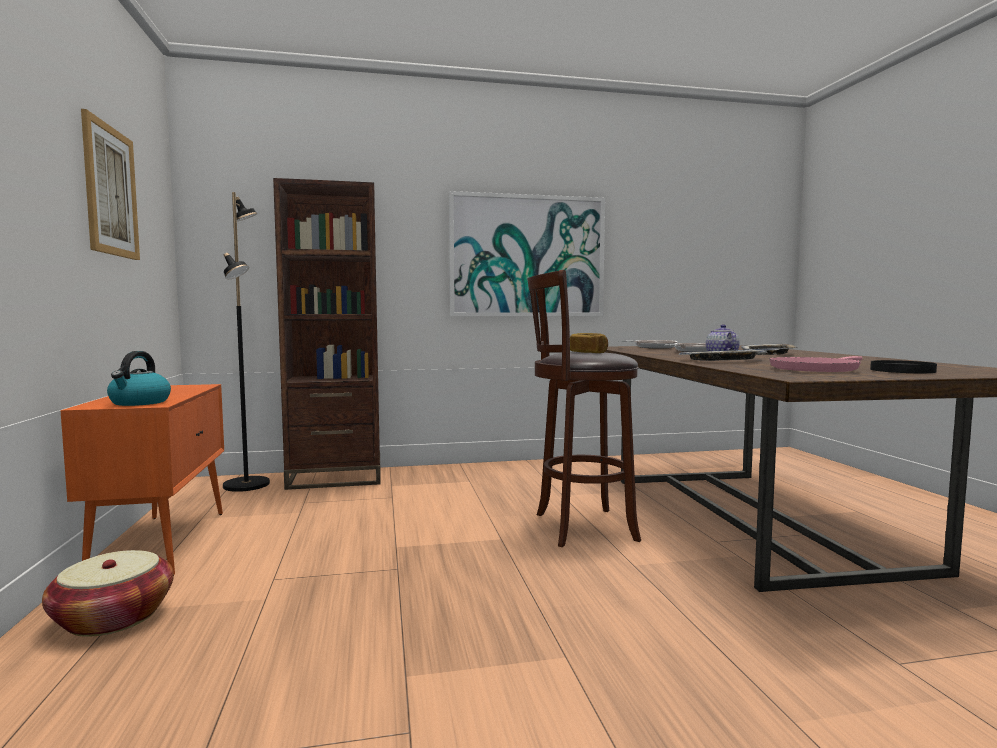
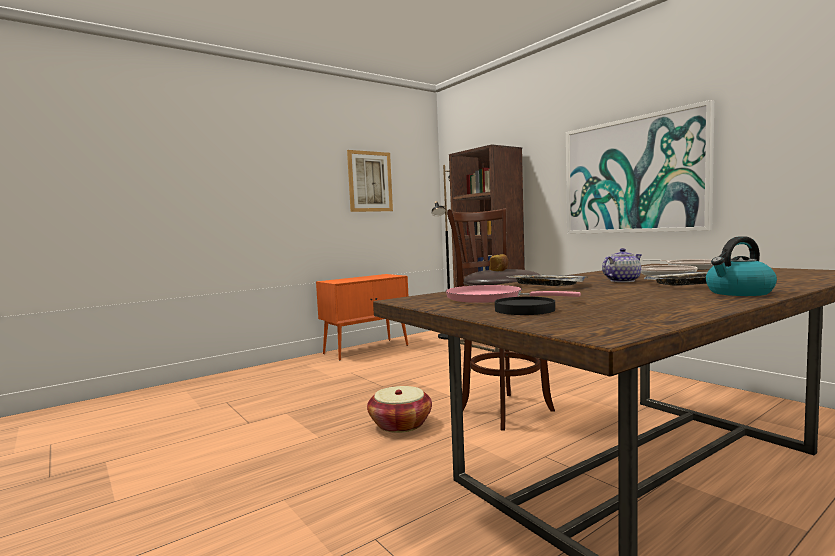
camera: 65 degrees right, 0 degrees up
(113, 618) = (302, 365): basket -> basket (400, 424)
(139, 402) = (340, 281): kettle -> kettle (739, 293)

